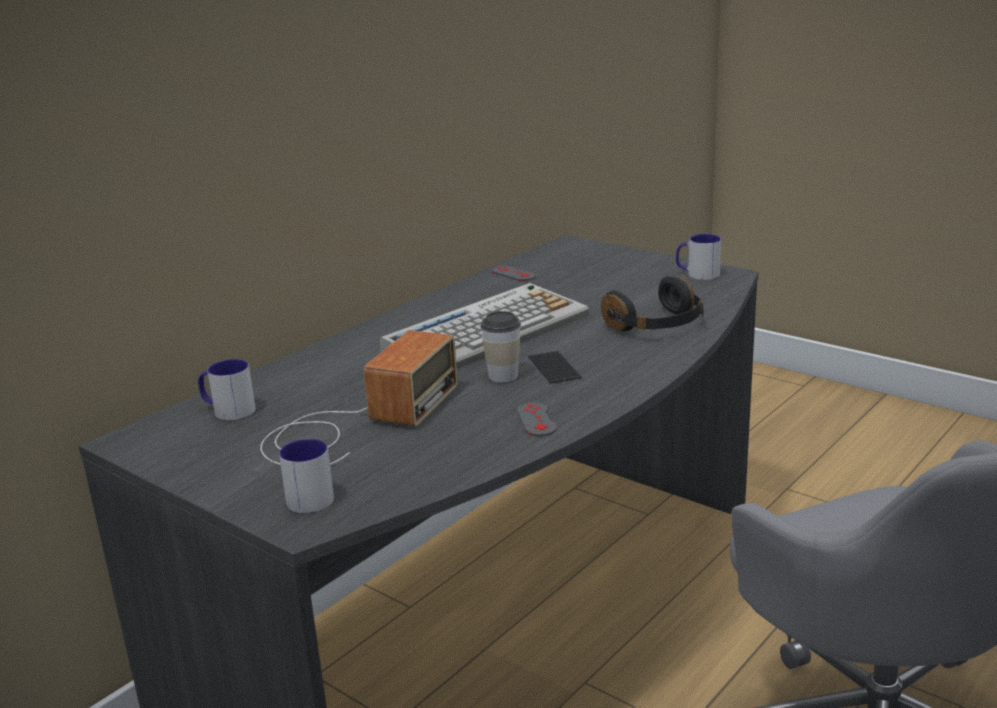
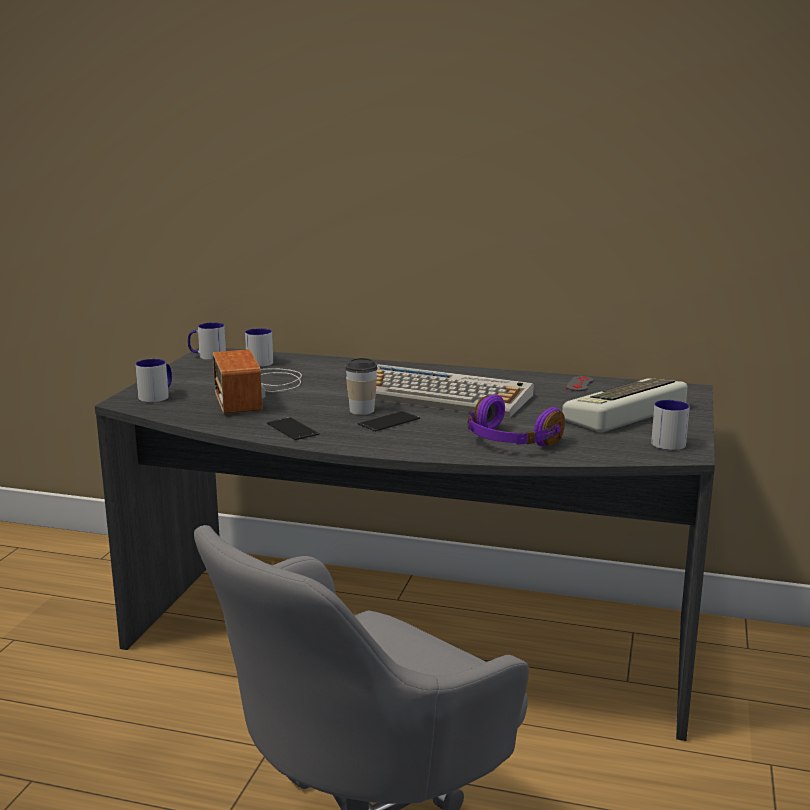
camera: 65 degrees right, 5 degrees down
(149, 444) = (207, 356): none -> mug
(356, 423) = (259, 389): radio -> radio turned 75 degrees clockwise
(536, 420) = (292, 429): grey game controller -> phone
(618, 274) = (626, 415): none -> keyboard
(657, 326) = (510, 441): black headphones -> purple headphones

